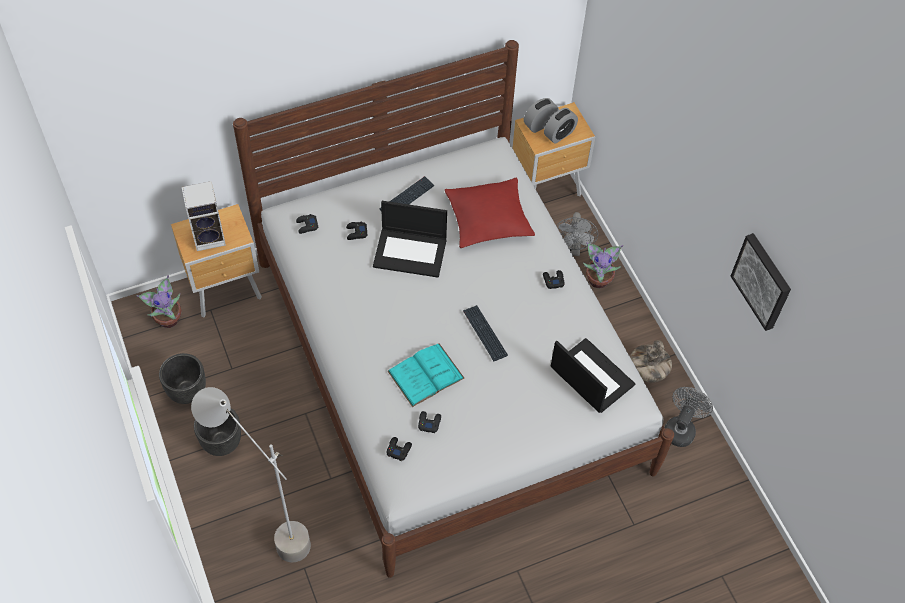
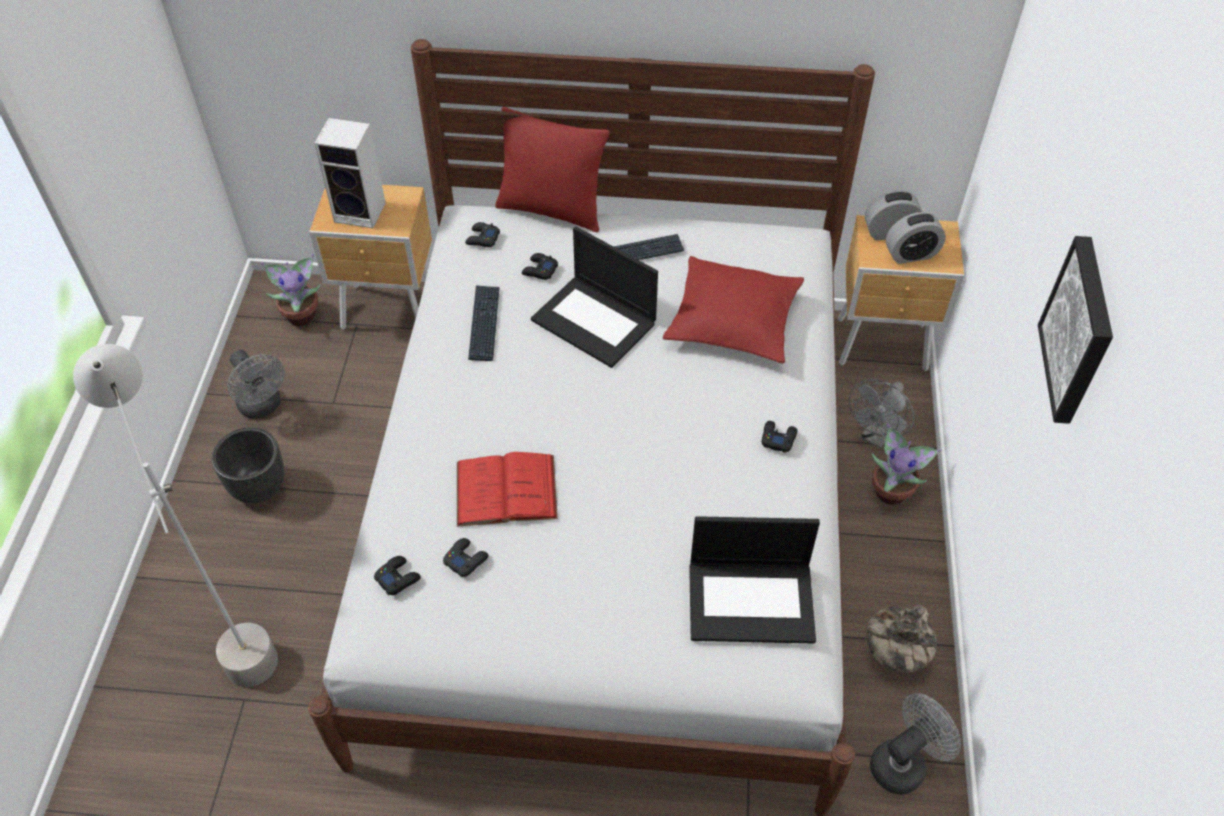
camera: 30 degrees right, 5 degrees down
(187, 391) = (263, 407): black planter -> grey fan
(336, 189) = (552, 210): none -> red pillow
(426, 374) = (506, 490): turquoise book -> red book
(485, 333) = (628, 470): keyboard -> keyboard (484, 323)
(590, 376) = (752, 600): laptop -> laptop turned 105 degrees clockwise
(763, 281) = (1090, 546): picture -> picture (1080, 331)

